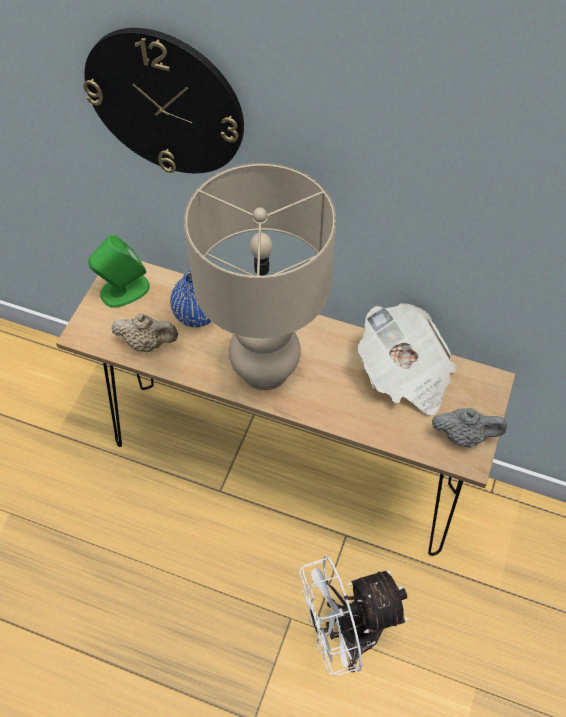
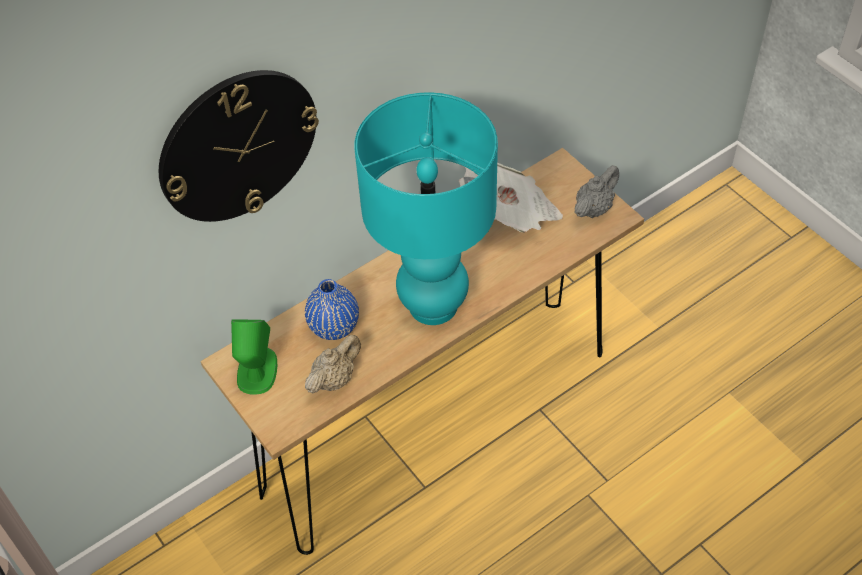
camera: 55 degrees left, 5 degrees down
(264, 369) = (432, 305): beige table lamp -> turquoise table lamp
(346, 634) = (628, 459): white fan -> none

